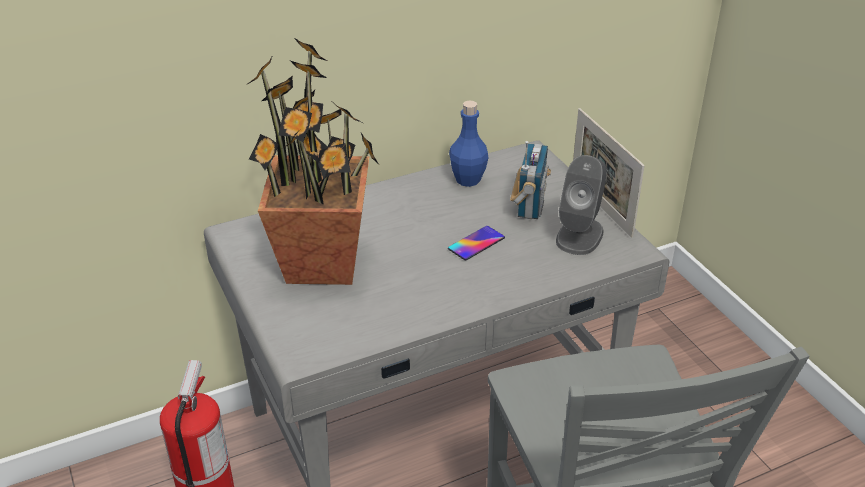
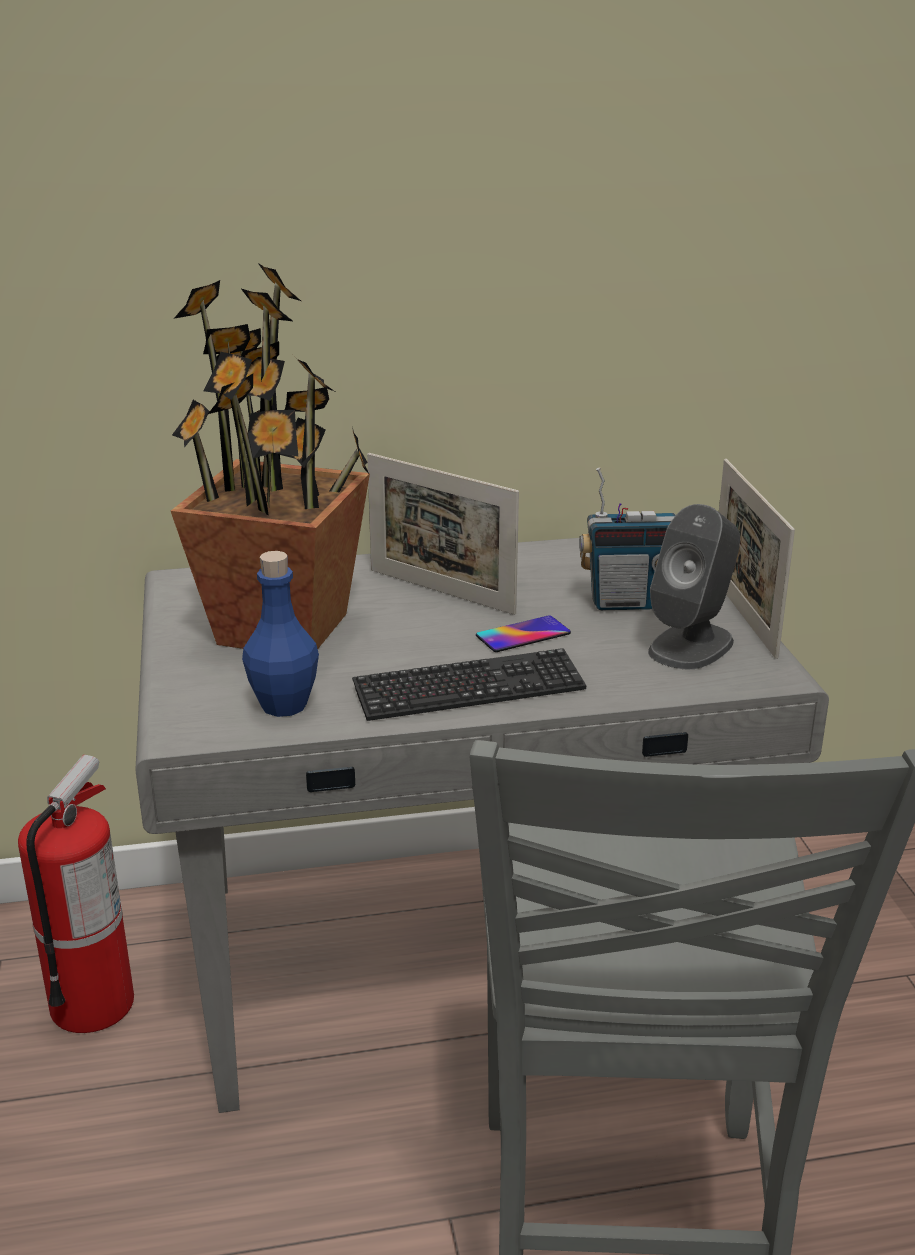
camera: 15 degrees right, 10 degrees down
(409, 215) = (441, 591): none -> picture frame
(462, 292) = (469, 689): none -> keyboard
(468, 180) = (551, 562): blue bottle -> blue bottle (284, 705)
(529, 206) = (628, 602): radio -> radio turned 60 degrees clockwise

